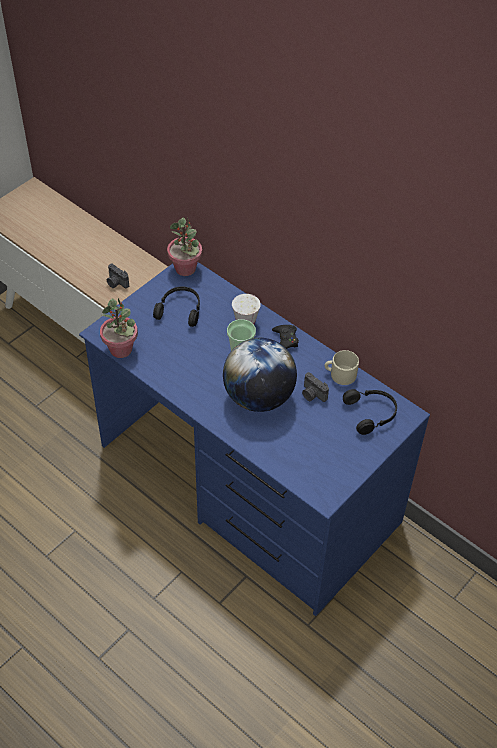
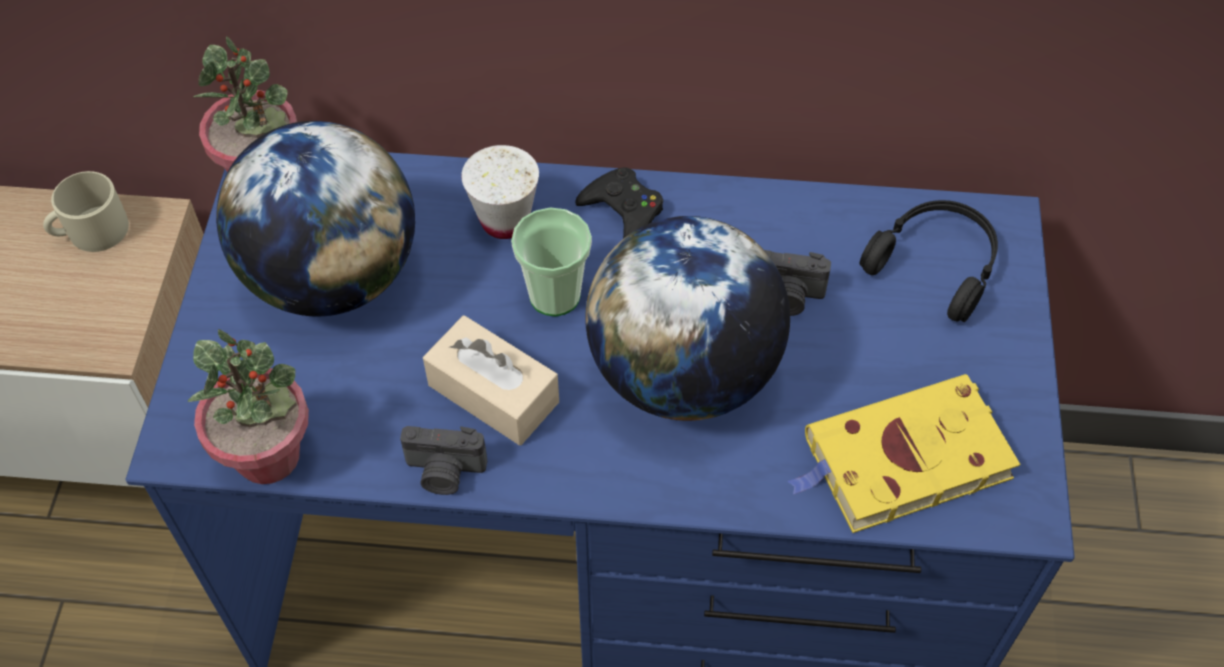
camera: 35 degrees left, 5 degrees up
(116, 283) = (91, 302): camera -> camera (444, 472)
(180, 310) = (332, 276): black headphones -> globe
(197, 370) = (493, 393): none -> beige tissue box
(301, 461) = (902, 461): none -> yellow book
(340, 374) = (799, 219): beige mug -> beige mug (91, 231)

